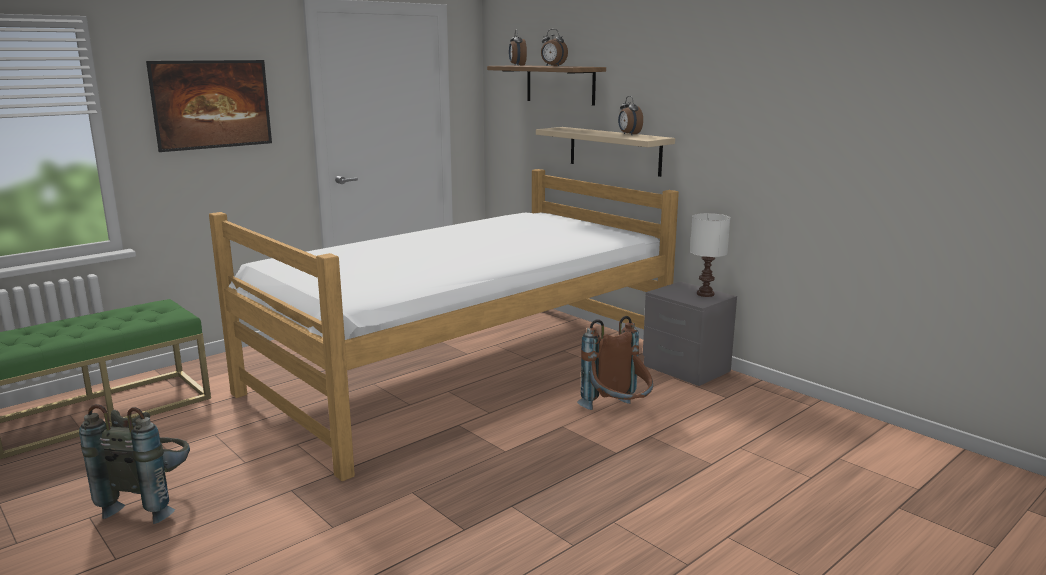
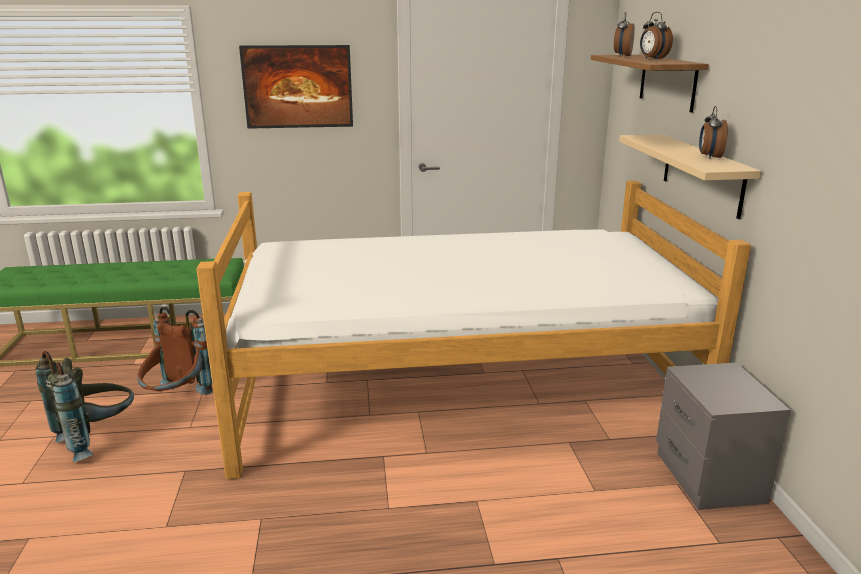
camera: 35 degrees right, 5 degrees up
(617, 414) = (553, 510): brown backpack -> brown backpack (178, 400)
(706, 294) = (746, 393): white table lamp -> none

